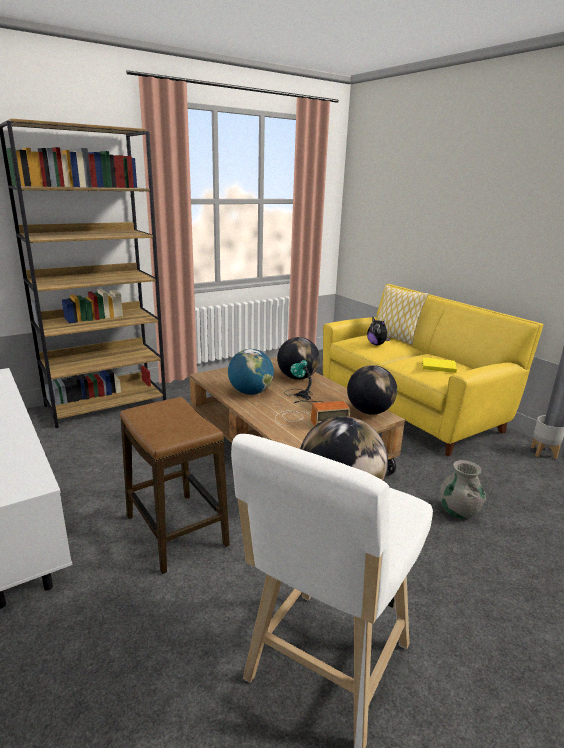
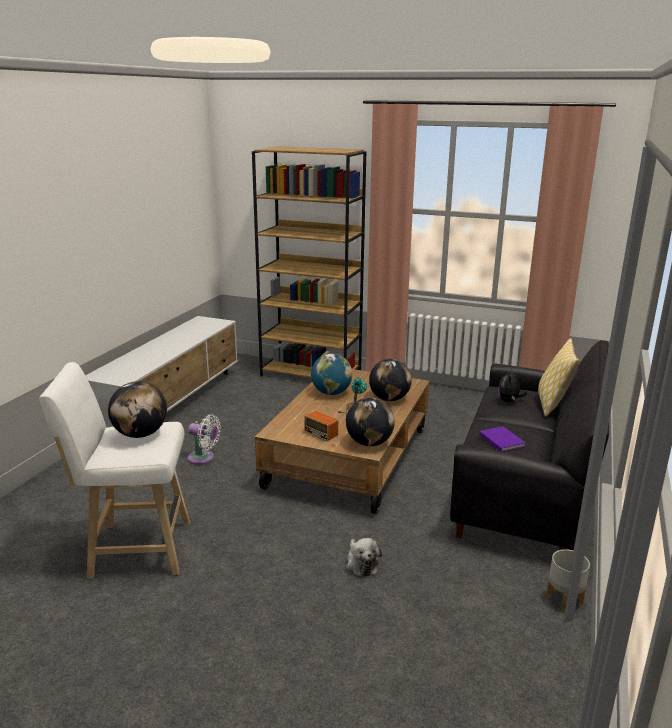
camera: 55 degrees right, 0 degrees up
(176, 531) = (203, 458): stool -> white fan
(409, 409) = (525, 491): yellow sofa -> black sofa
(437, 366) = (501, 440): yellow book -> purple book
(458, 511) = (361, 563): grey vase -> plush toy

